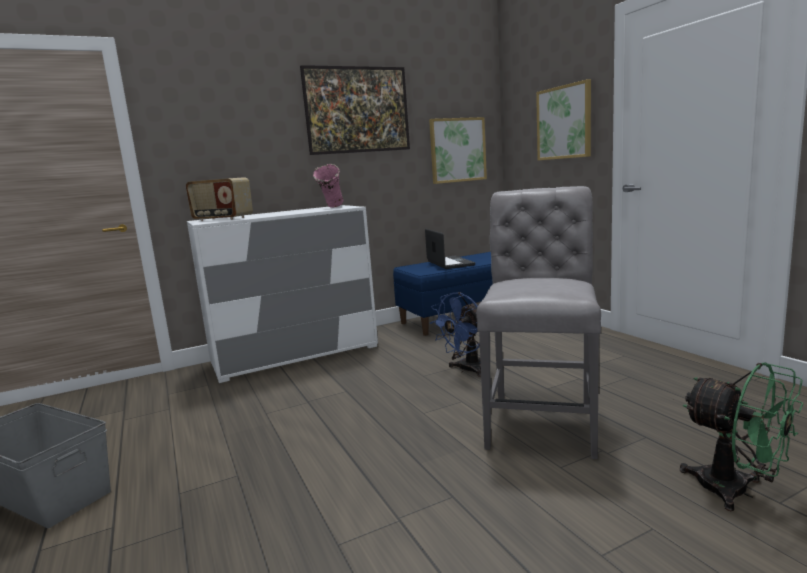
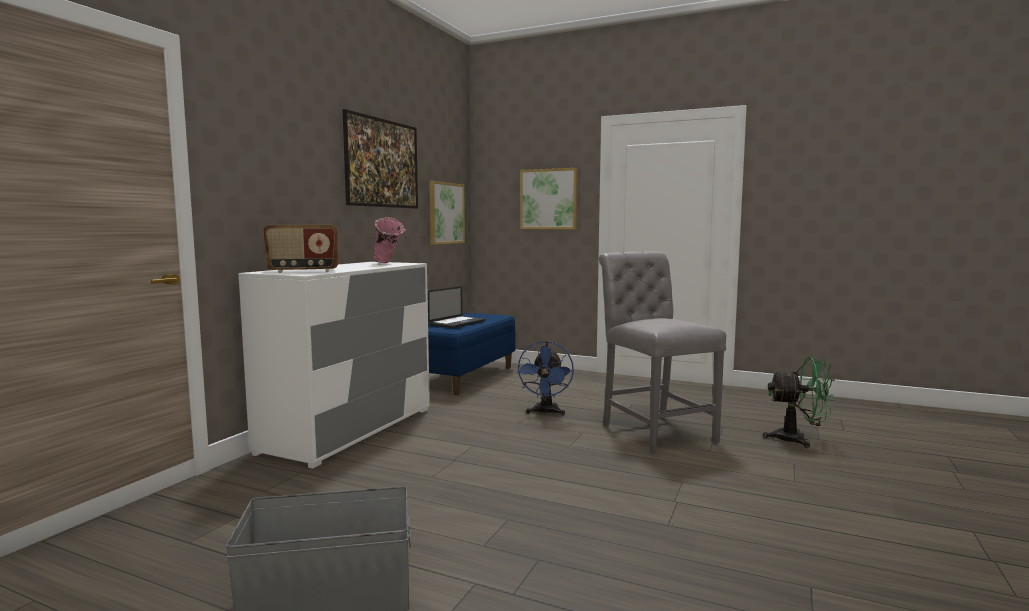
camera: 40 degrees left, 5 degrees down
(450, 263) = (457, 323): laptop -> laptop turned 90 degrees clockwise

